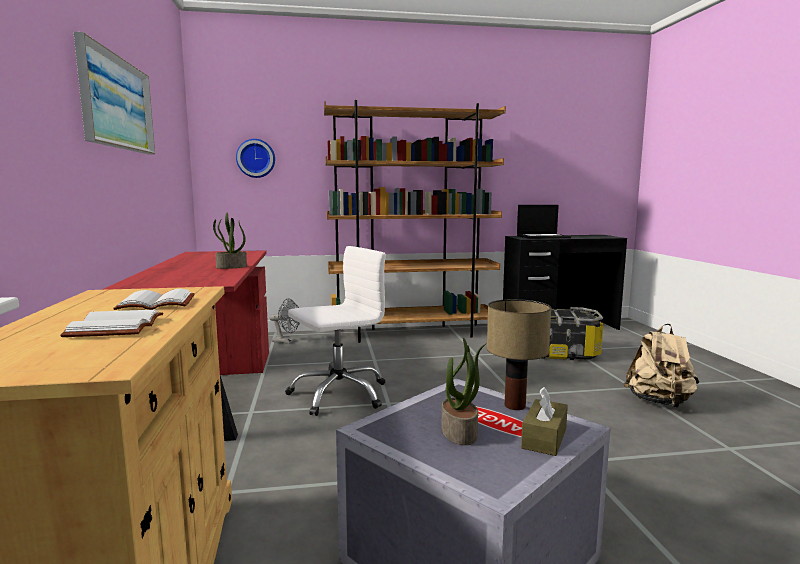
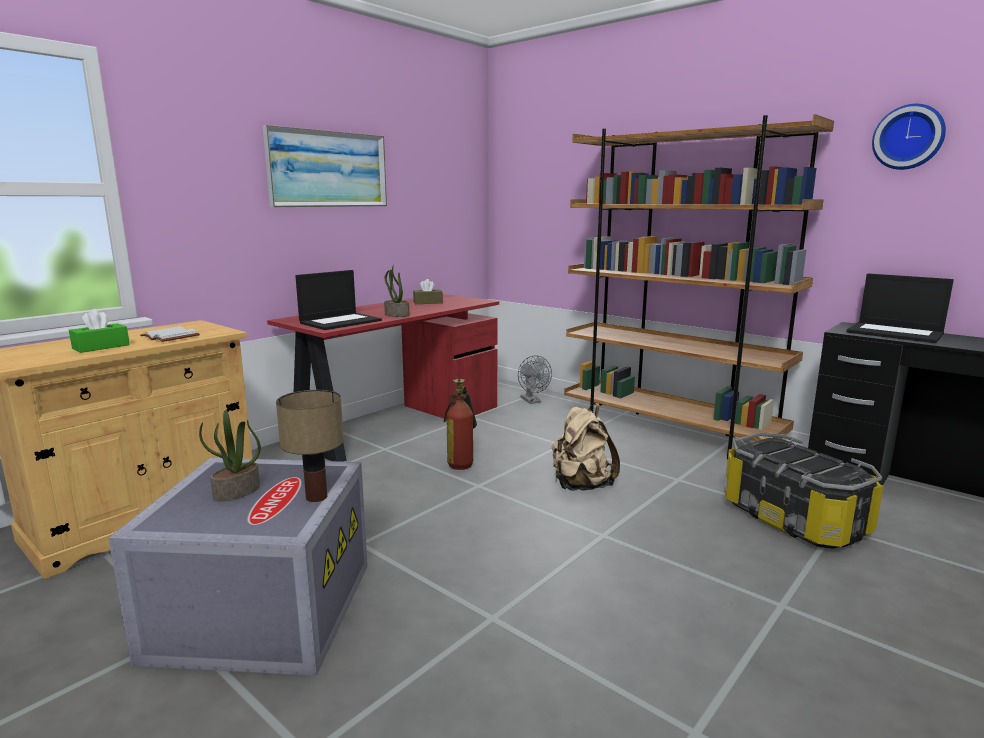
camera: 50 degrees right, 5 degrees up
(118, 327) = (101, 347): white book -> green tissue box
(203, 278) = (341, 322): none -> laptop
(256, 158) = (538, 199): wall clock -> wall clock (908, 137)
(339, 394) = (463, 461): white office chair -> fire extinguisher
(544, 438) = (252, 523): brown tissue box -> brown tissue box (428, 302)
(659, 402) = (764, 639): beige backpack -> beige backpack (581, 486)

